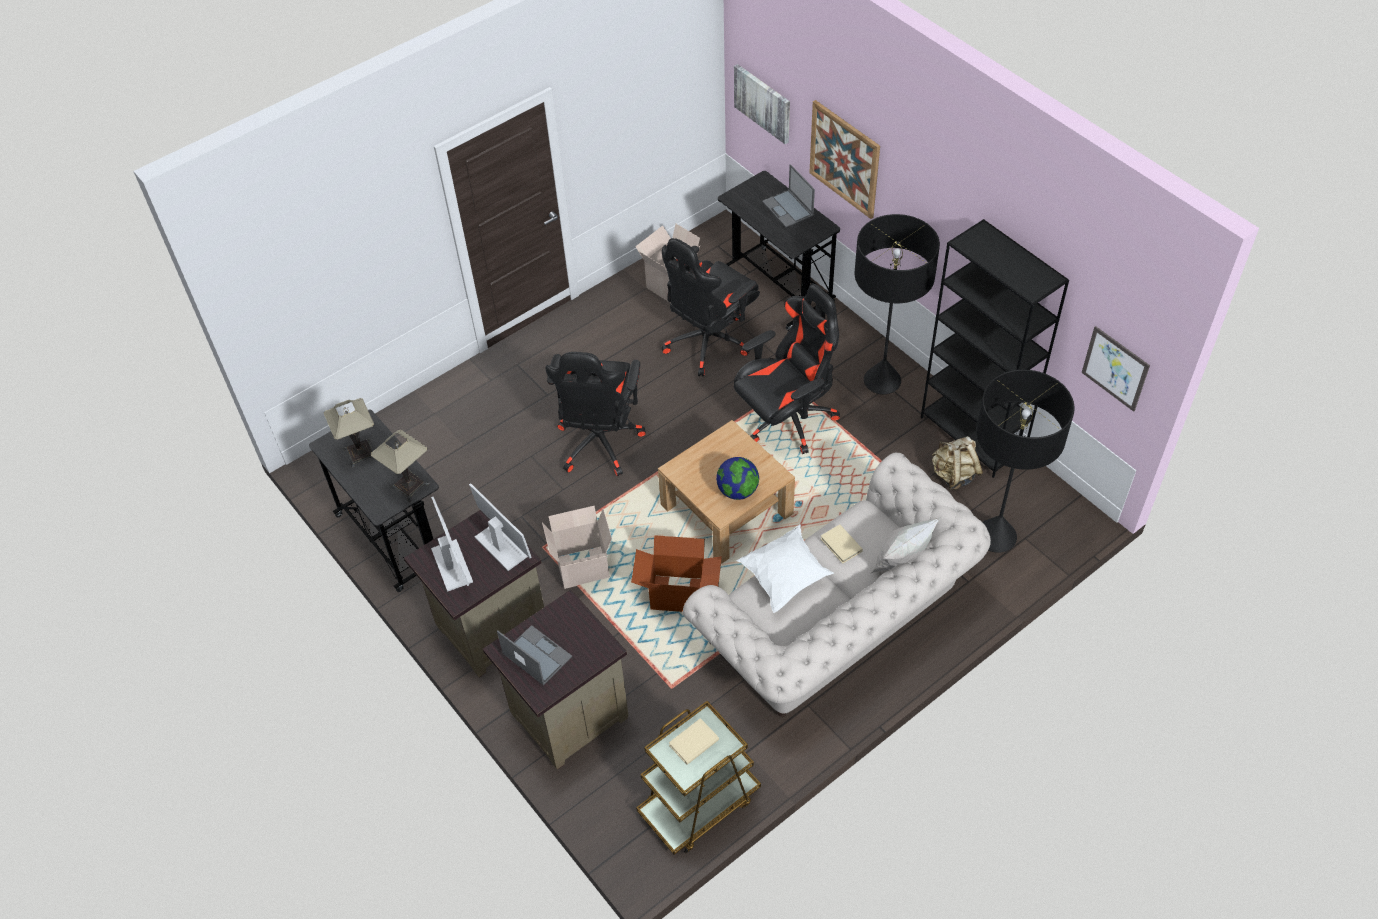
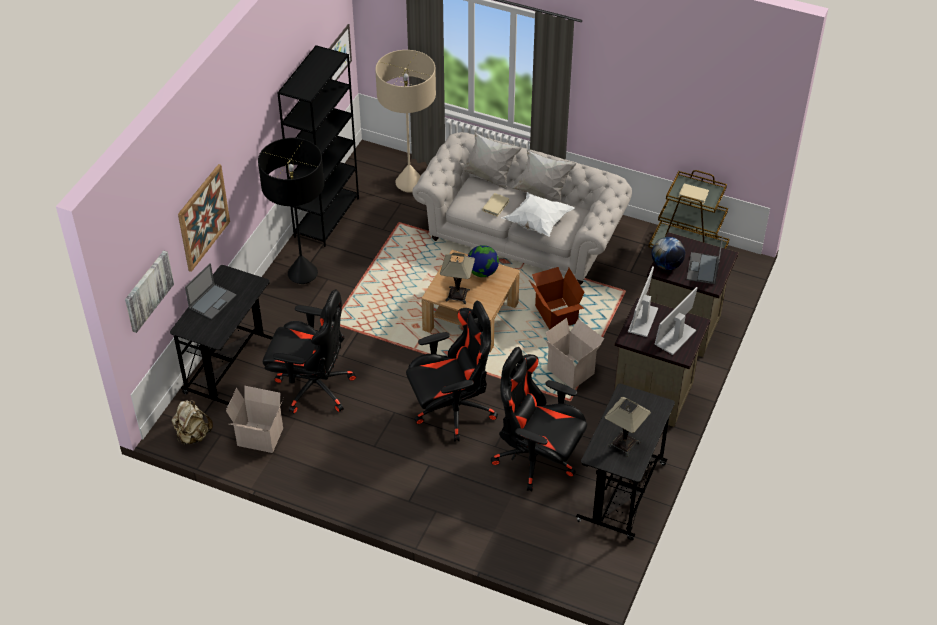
camera: 120 degrees left, 5 degrees down
(409, 486) = (630, 399): table lamp -> table lamp (457, 295)
(570, 618) = (666, 265): none -> globe
(784, 423) = (373, 314): black office chair -> black office chair (539, 462)
(836, 607) = (542, 195): none -> white pillow
(954, 475) = (368, 216): beige backpack -> beige backpack (193, 435)
(995, 539) = (409, 185): black floor lamp -> beige floor lamp

